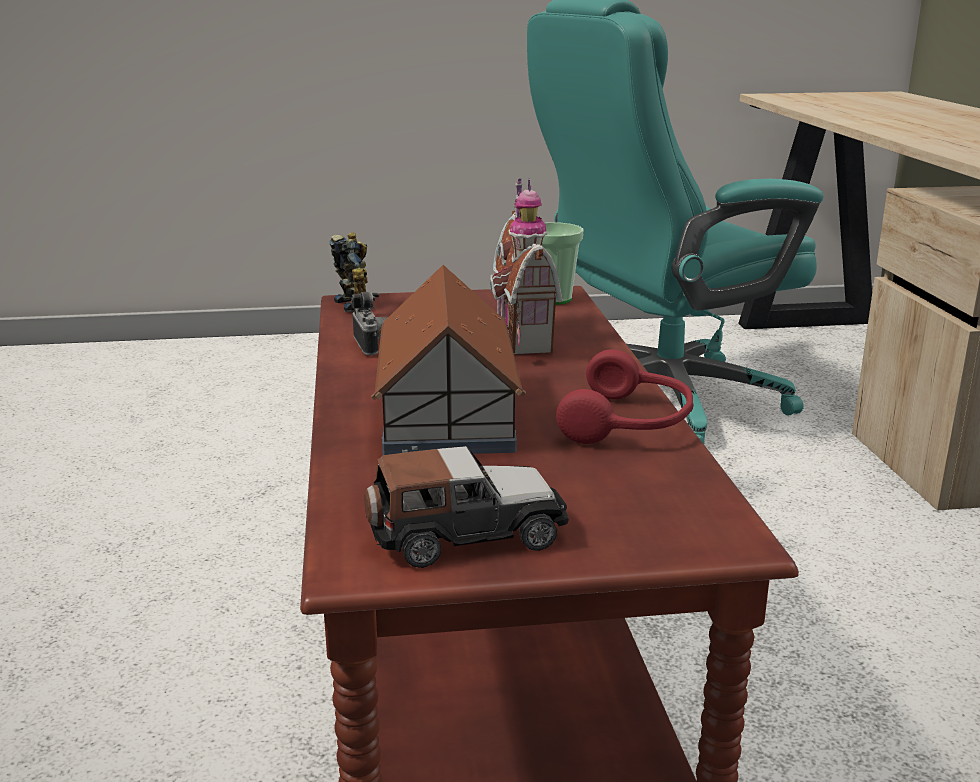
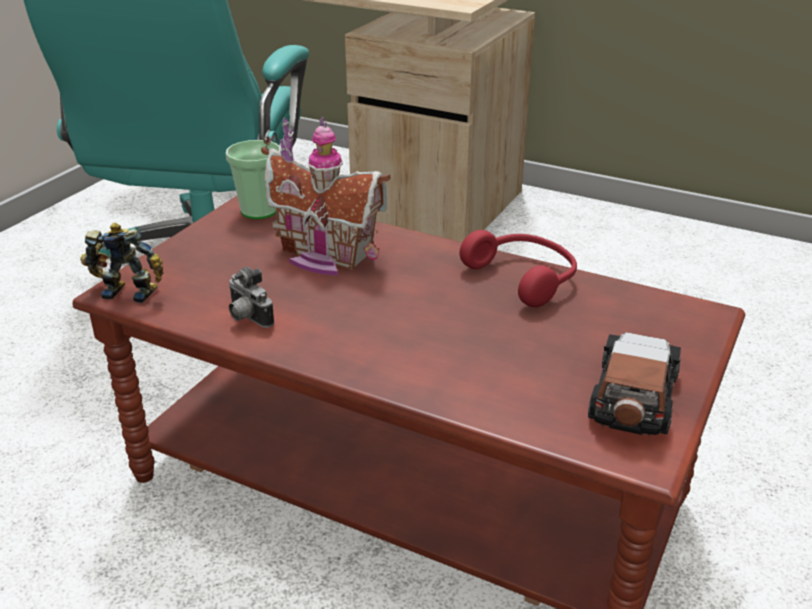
camera: 55 degrees left, 10 degrees up
(372, 345) = (247, 318): camera -> camera turned 150 degrees counterclockwise
(448, 412) = (430, 334): toy house -> none

